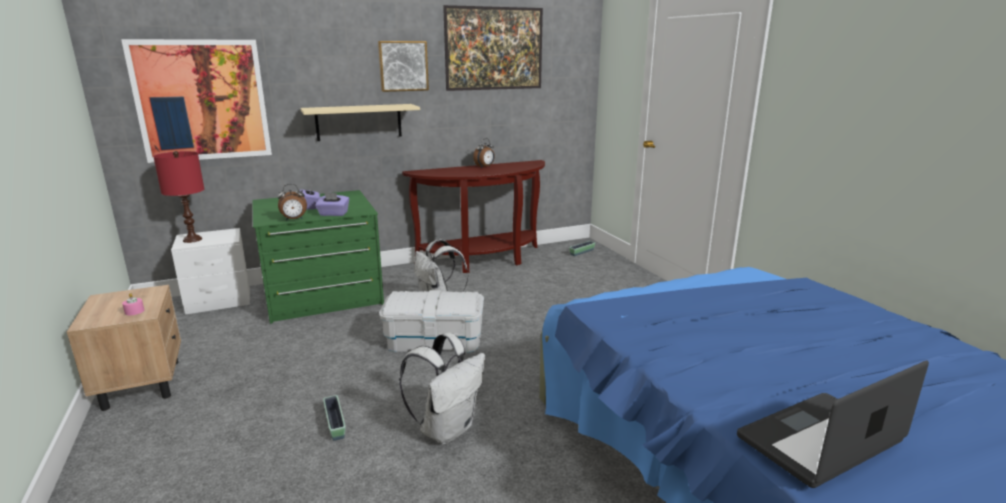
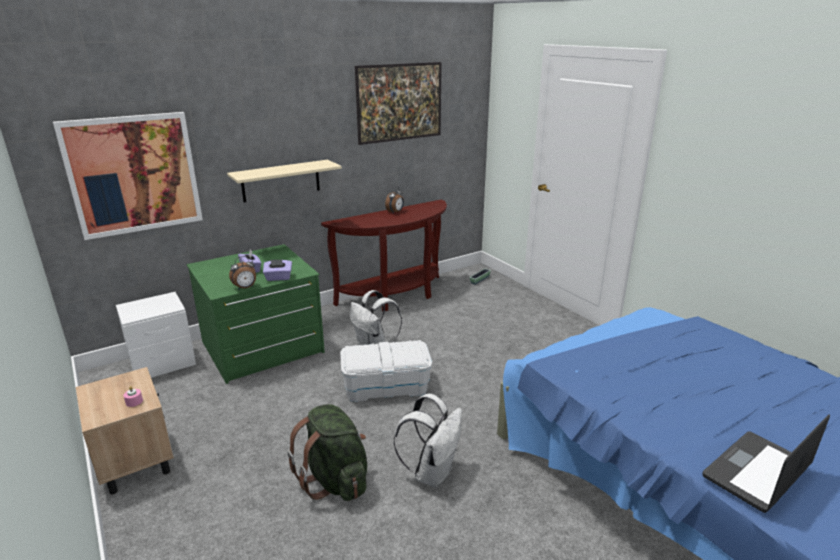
camera: 10 degrees left, 5 degrees up
(193, 239) = (137, 310): red table lamp -> none
(335, 424) = (335, 480): planter -> green backpack
(403, 66) = (319, 125): picture -> none

